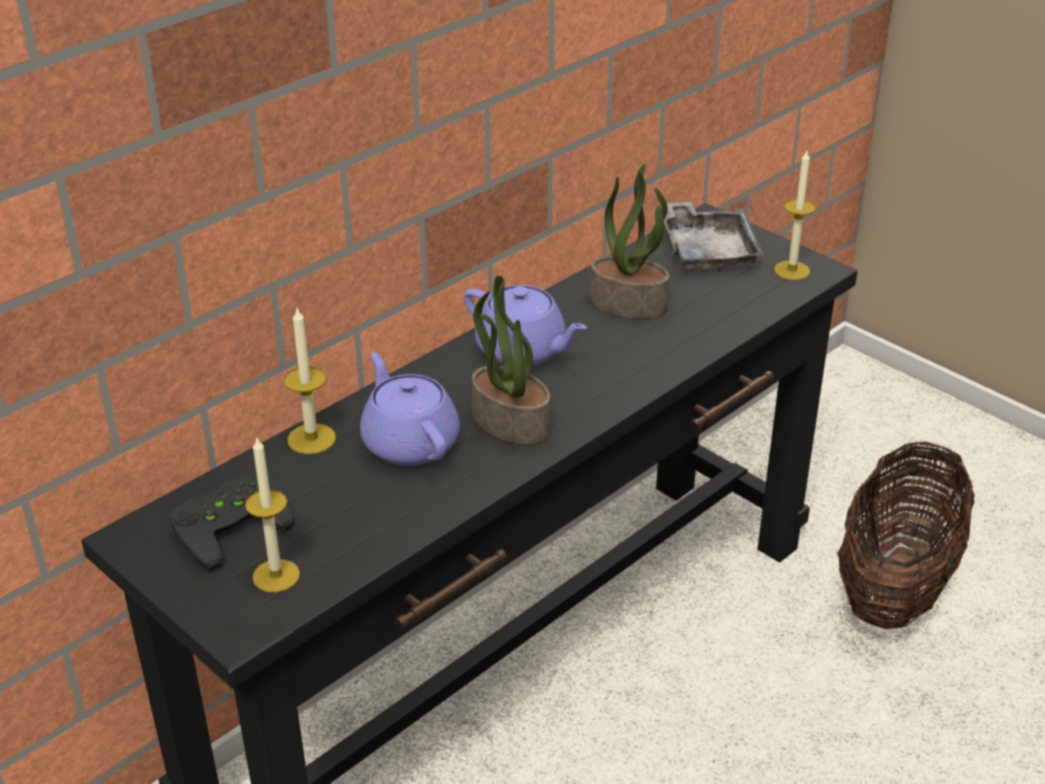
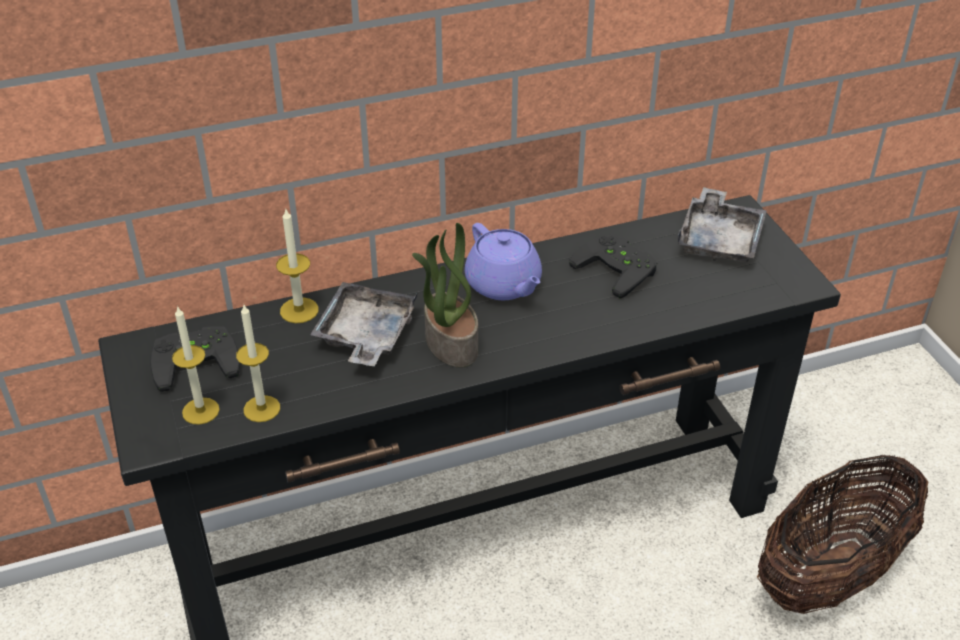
camera: 25 degrees right, 5 degrees up
(409, 442) = (365, 335): purple teapot -> grey tray
(629, 303) = (619, 268): potted plant -> black game controller
(792, 270) = (780, 277): candle -> candle (262, 409)

